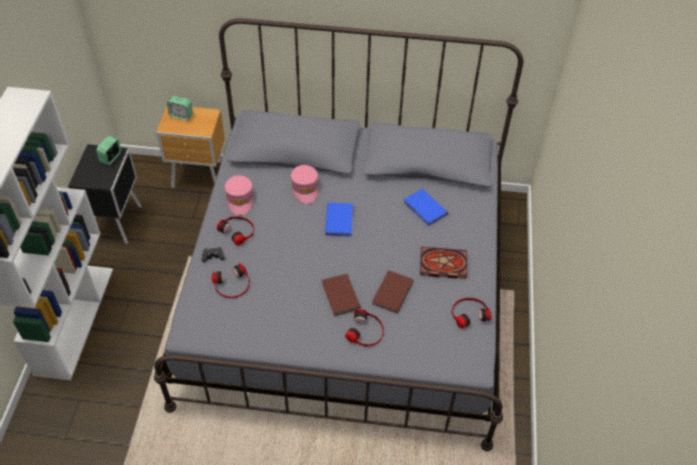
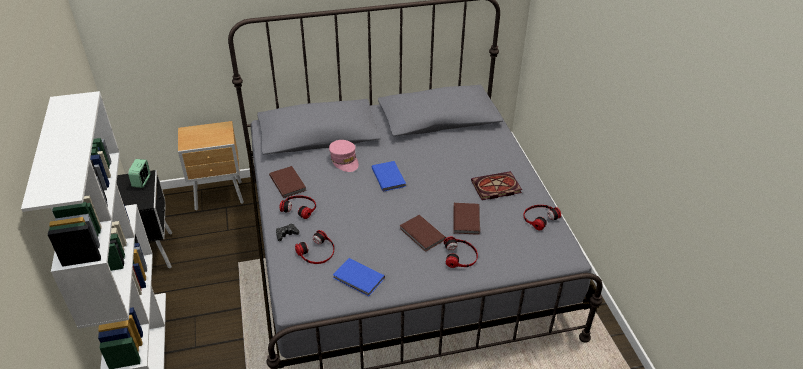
camera: 20 degrees left, 10 degrees down
(181, 115) = (196, 133): alarm clock -> none
(240, 199) = (288, 182): pink cap -> brown book
(424, 209) = (457, 151): blue book -> blue book (358, 279)

